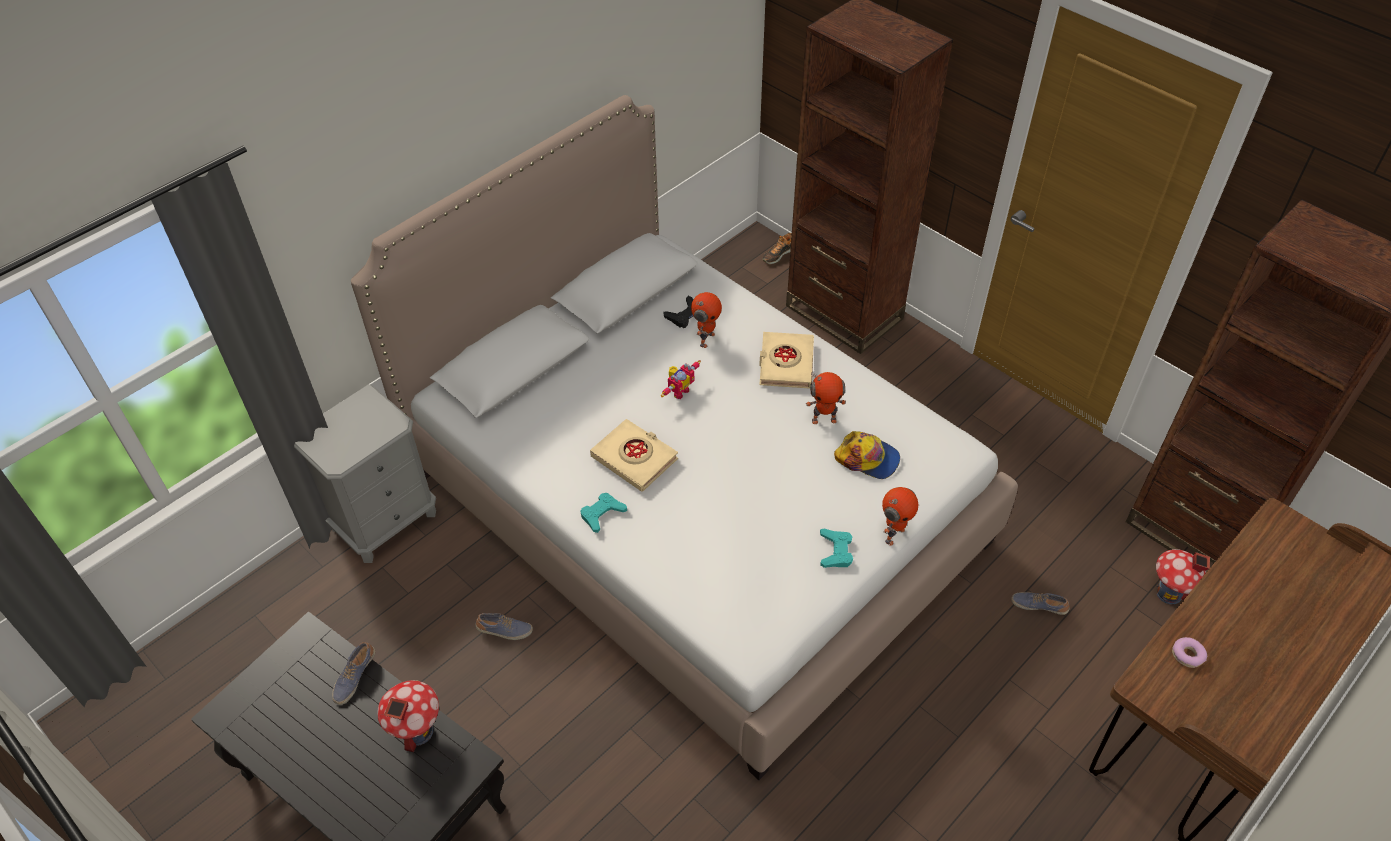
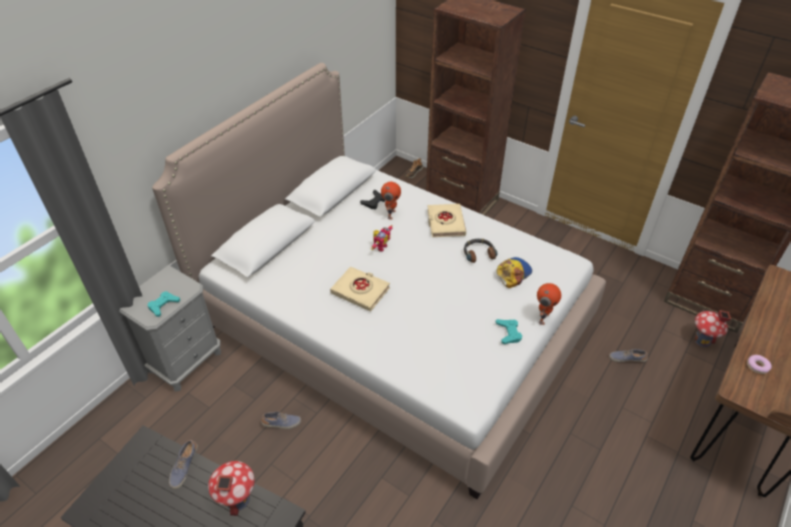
camera: 10 degrees left, 5 degrees down
(602, 514) = (346, 329): turquoise game controller -> turquoise game controller (163, 305)
(824, 419) = (478, 253): toy robot -> headphones
(868, 458) = (513, 273): cap -> cap turned 60 degrees counterclockwise

